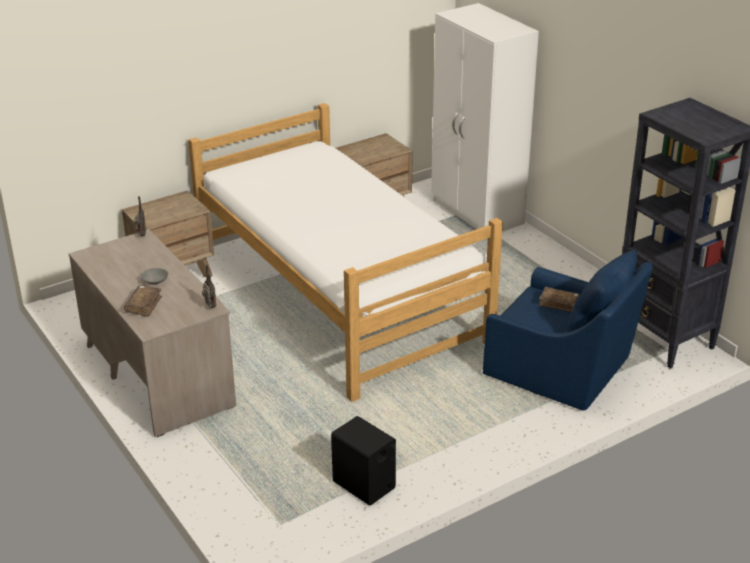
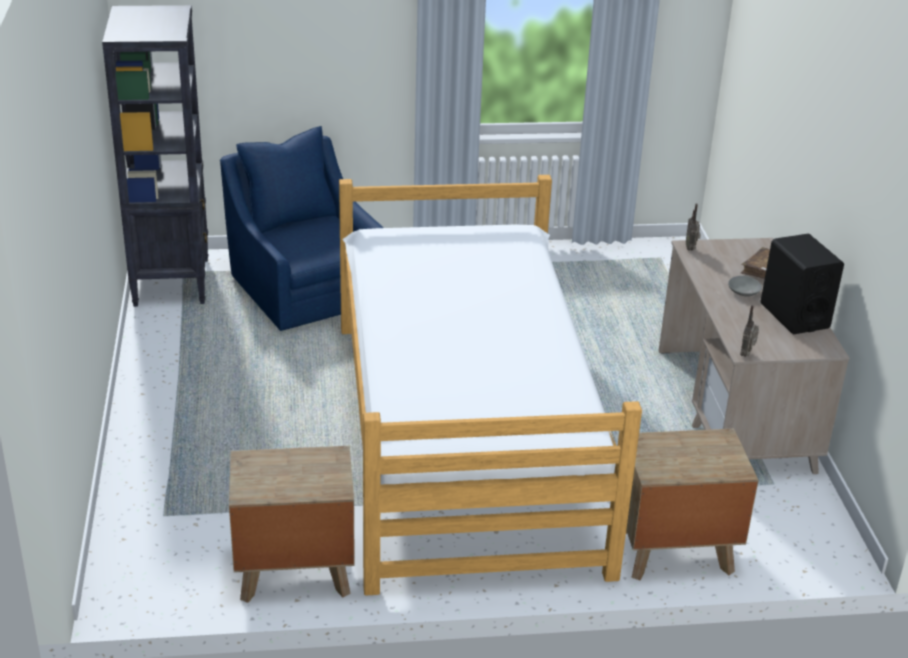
camera: 155 degrees left, 0 degrees up
(364, 485) = (573, 261): black speaker -> black speaker (794, 315)
(477, 212) = (145, 508): white wardrobe -> none
(558, 303) = (294, 240): brown book -> none

